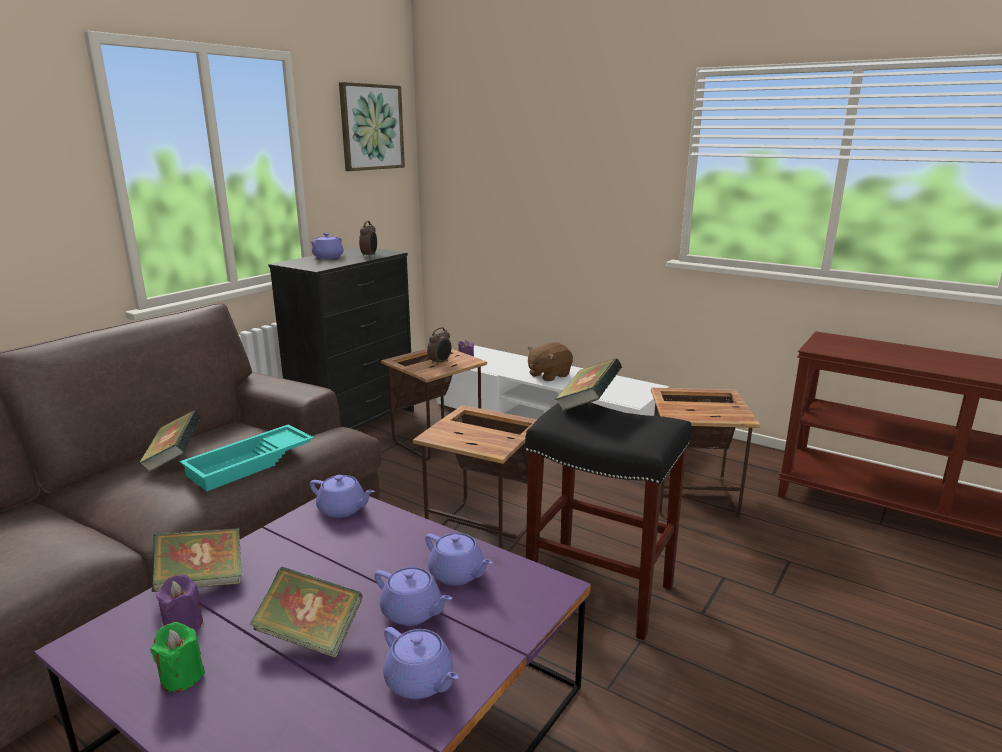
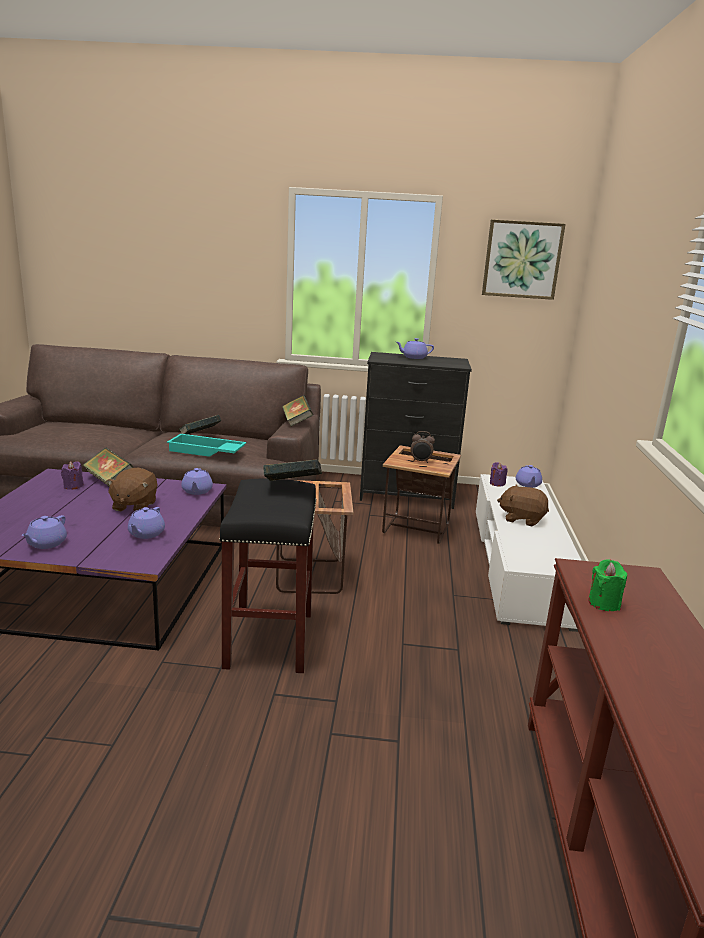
camera: 60 degrees right, 0 degrees up
(182, 677) = (37, 496): green candle -> green candle (604, 603)
(310, 635) = (74, 512): book -> book (296, 422)
(343, 570) = (134, 506): none -> brown plush toy
(369, 256) = (437, 364): alarm clock -> none
(412, 612) = (103, 530): purple teapot -> purple teapot (528, 485)
(693, 497) = (462, 667): side table -> none

